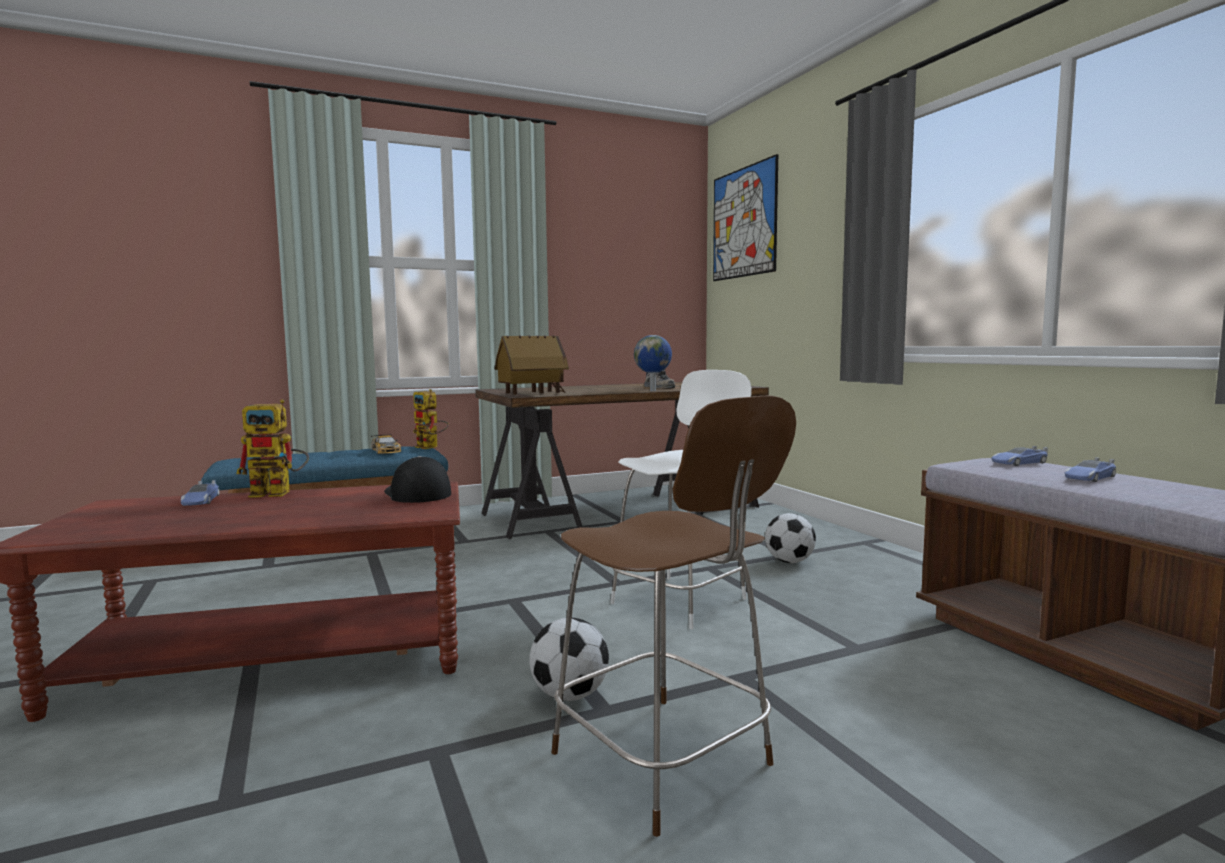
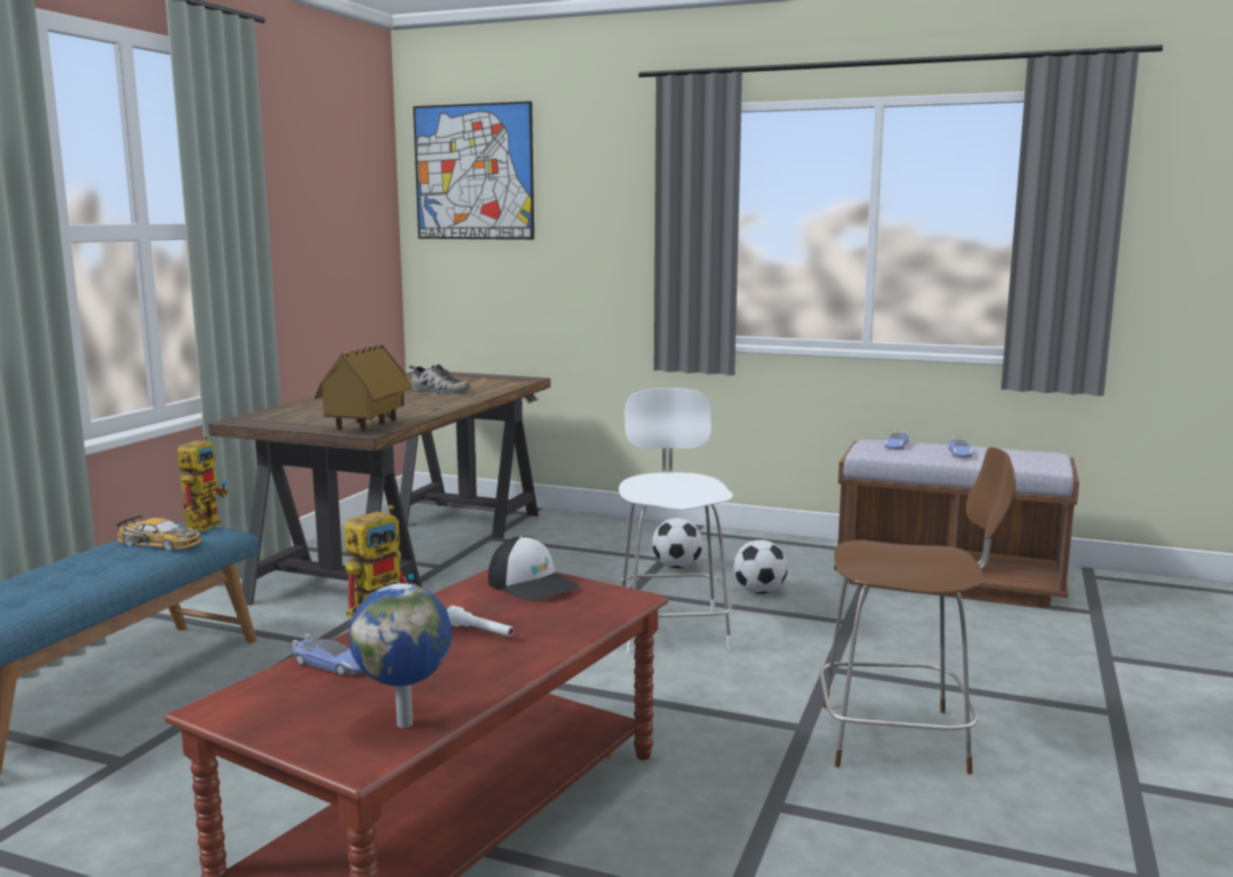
camera: 45 degrees left, 5 degrees up
(300, 506) = (480, 632): none -> white flashlight
(416, 494) = (533, 585): cap -> cap turned 150 degrees counterclockwise
(431, 447) = (205, 523): toy robot -> toy robot turned 75 degrees counterclockwise
(570, 695) = (763, 730): football -> football (759, 592)
(653, 390) = (470, 400): globe -> globe (406, 723)

